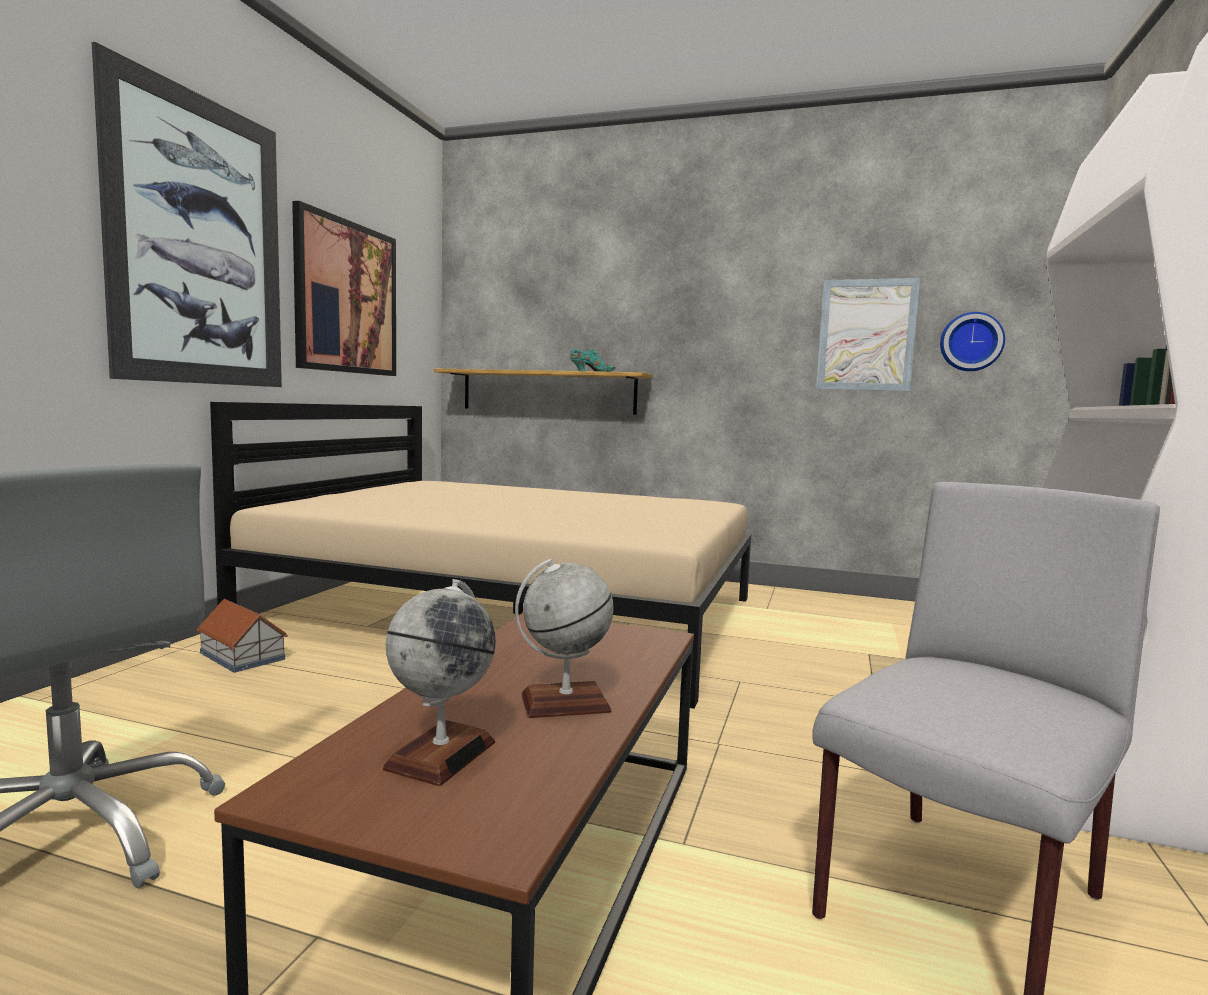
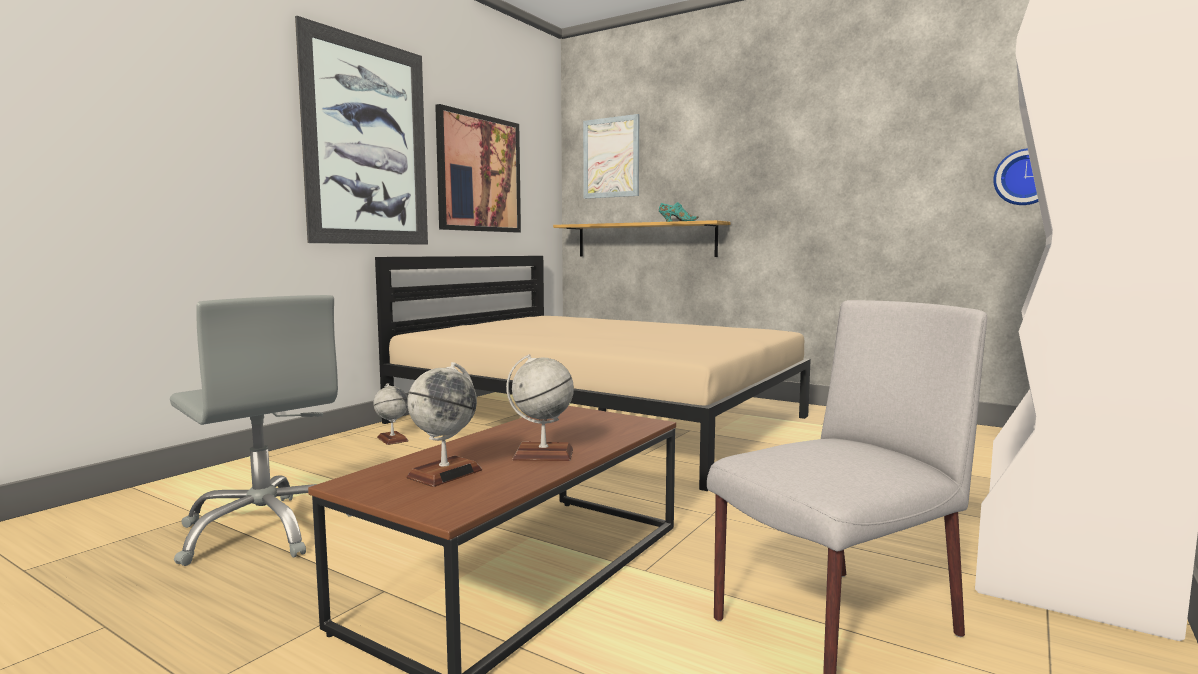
camera: 15 degrees right, 0 degrees up
(242, 655) = (392, 439): toy house -> globe
(866, 335) = (922, 176): picture -> picture (611, 157)

